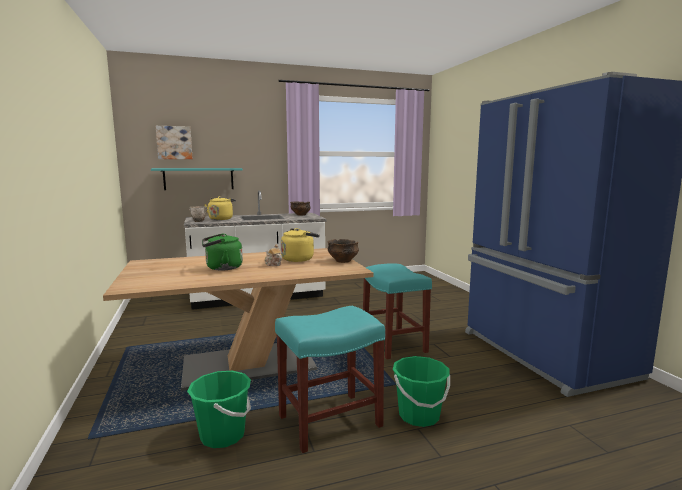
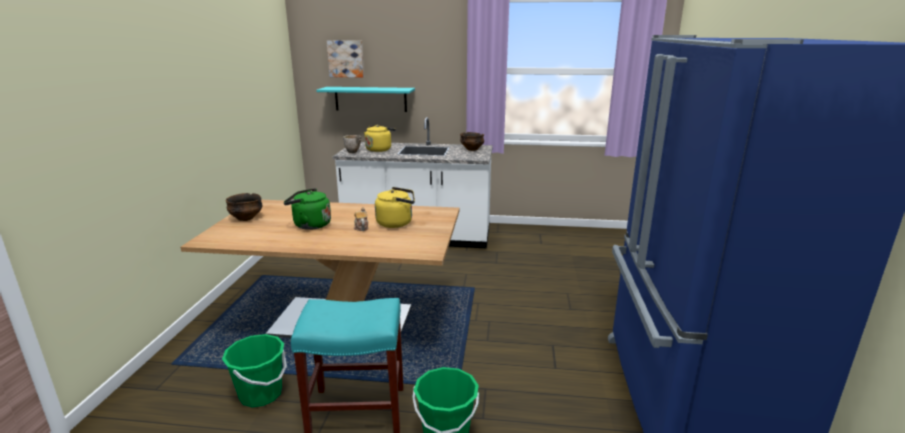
camera: 25 degrees right, 10 degrees up
(343, 261) = (436, 234): bowl -> bowl (246, 218)
(394, 343) = (506, 333): turquoise stool -> none

